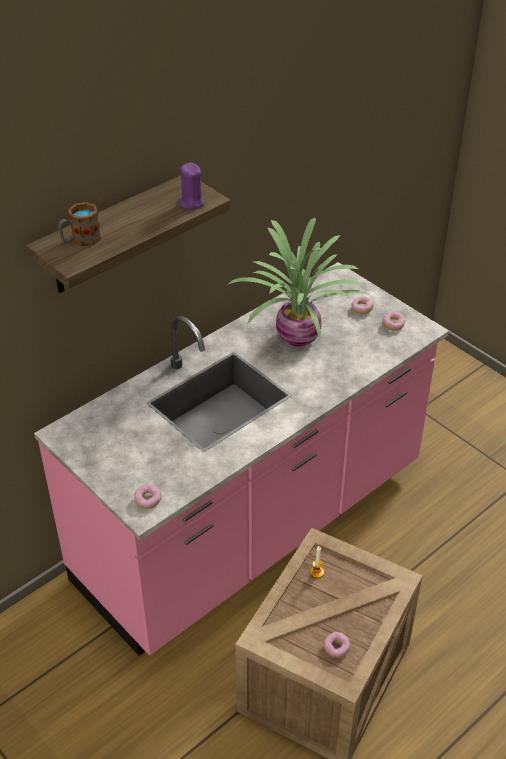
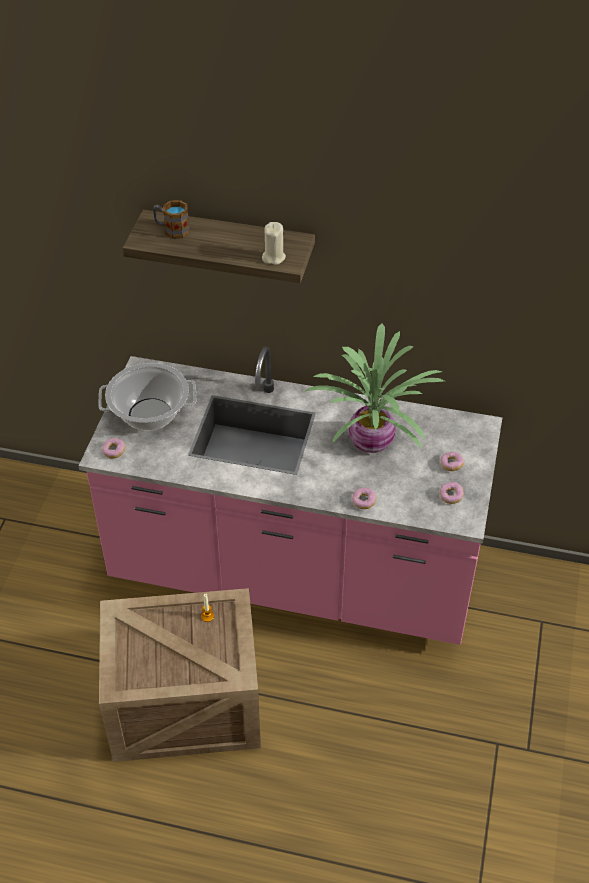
camera: 55 degrees right, 5 degrees up
(126, 454) = (149, 415): none -> cooking pot
(191, 203) = (273, 257): purple candle -> beige candle
(336, 648) = (142, 666): donut -> donut (363, 502)

